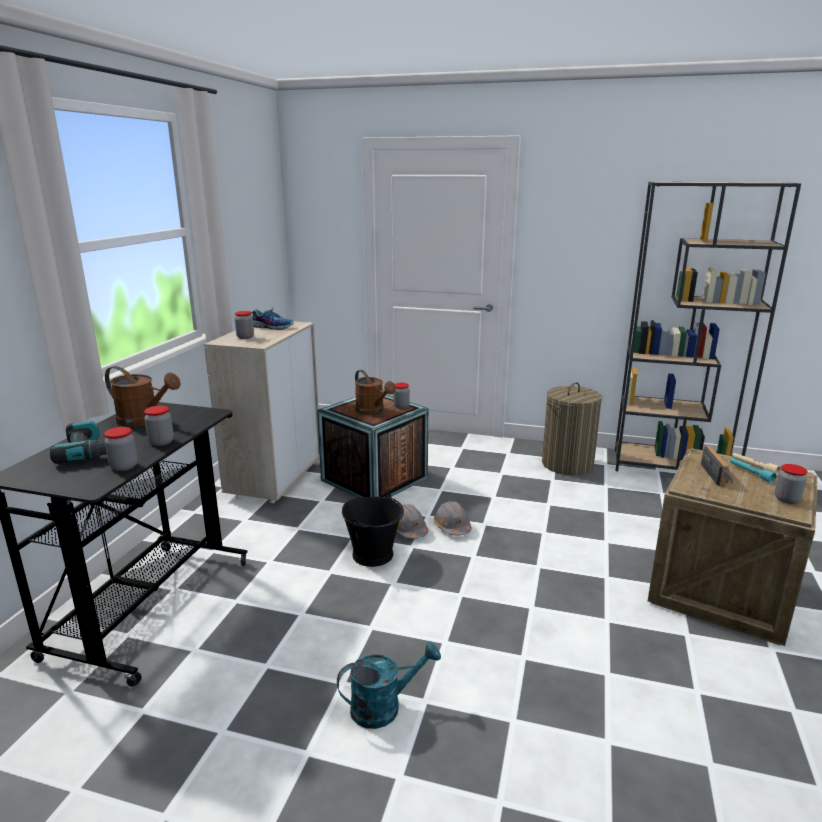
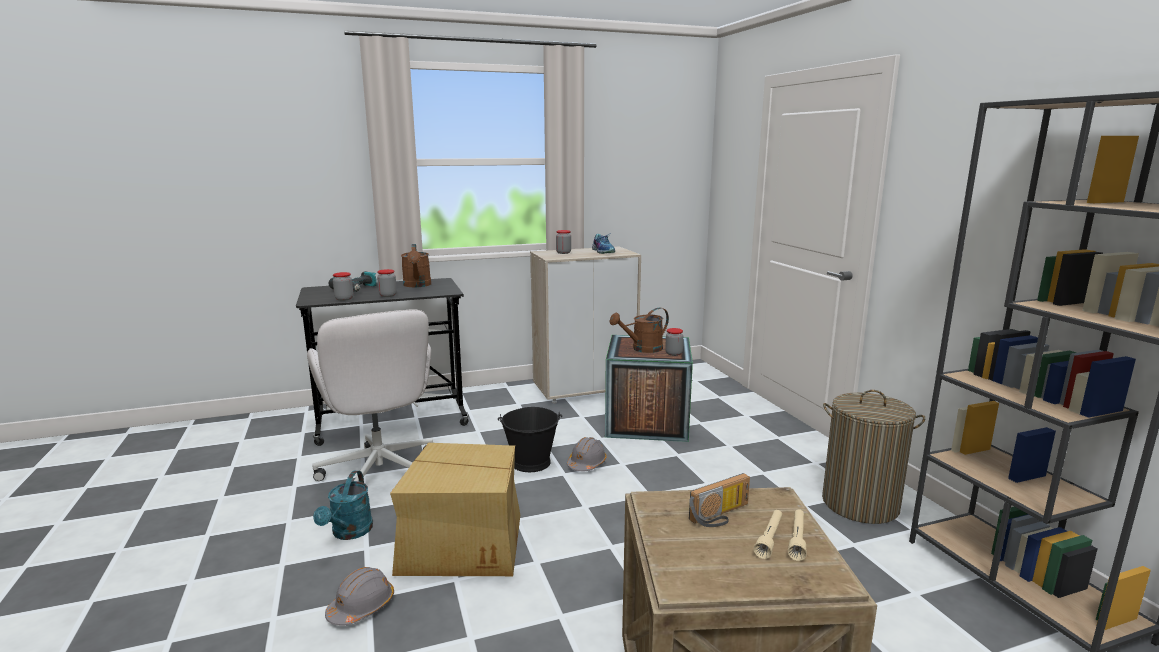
camera: 55 degrees right, 5 degrees down
(279, 652) = (379, 474): none -> white office chair
(373, 411) = (642, 349): brown watering can -> brown watering can turned 45 degrees clockwise
(384, 706) = (349, 533): turquoise watering can -> turquoise watering can turned 60 degrees clockwise
(452, 527) = (620, 481): grey hard hat -> grey hard hat (361, 607)
(472, 636) = (463, 544): none -> cardboard box
(750, 473) = (769, 539): turquoise flashlight -> beige flashlight
(787, 499) = (718, 576): jar -> none

